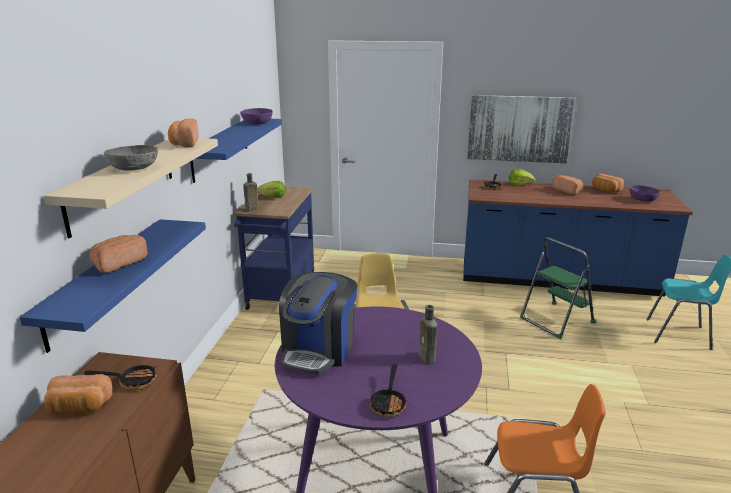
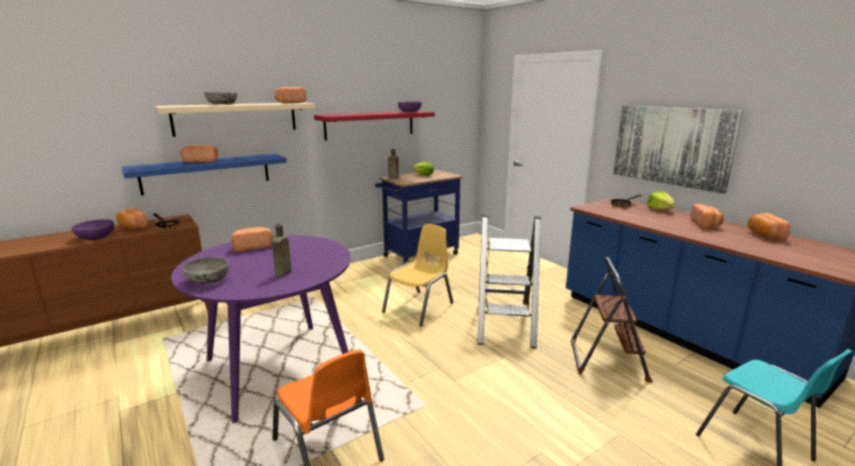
camera: 45 degrees right, 5 degrees down
(220, 148) = (370, 124): blue shelf -> red shelf
(318, 350) = (252, 247): coffee machine -> bread
(389, 403) = (208, 280): frying pan -> grey bowl
(458, 324) = (505, 321): none -> grey step ladder
(554, 320) = (604, 359): green step ladder -> brown step ladder
(642, 200) = (799, 253): purple bowl -> purple bowl (96, 237)

